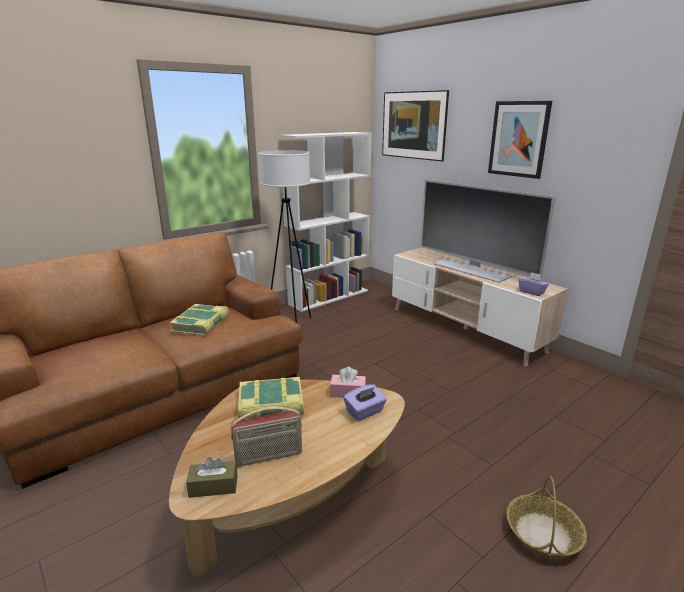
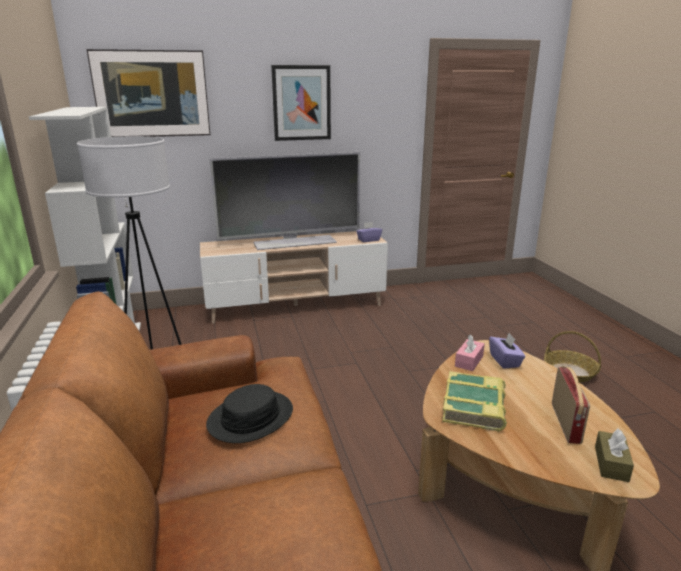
camera: 65 degrees left, 0 degrees up
(201, 324) = (251, 418): book -> black hat

